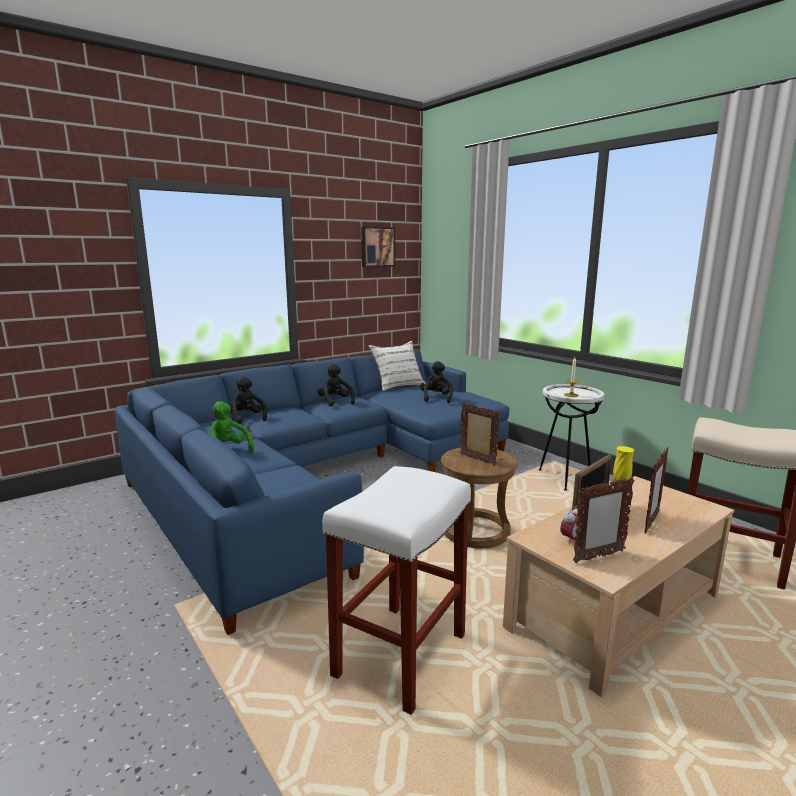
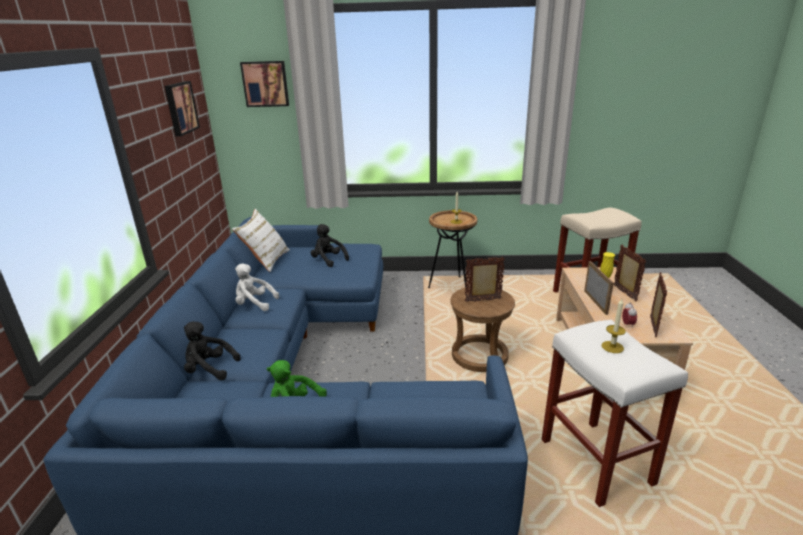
camera: 50 degrees left, 10 degrees up
(335, 402) = (254, 304): black plush toy -> white plush toy
(400, 490) = (612, 347): none -> candle
(458, 234) = (265, 84): none -> picture
(564, 479) = (451, 287): white side table -> brown side table

